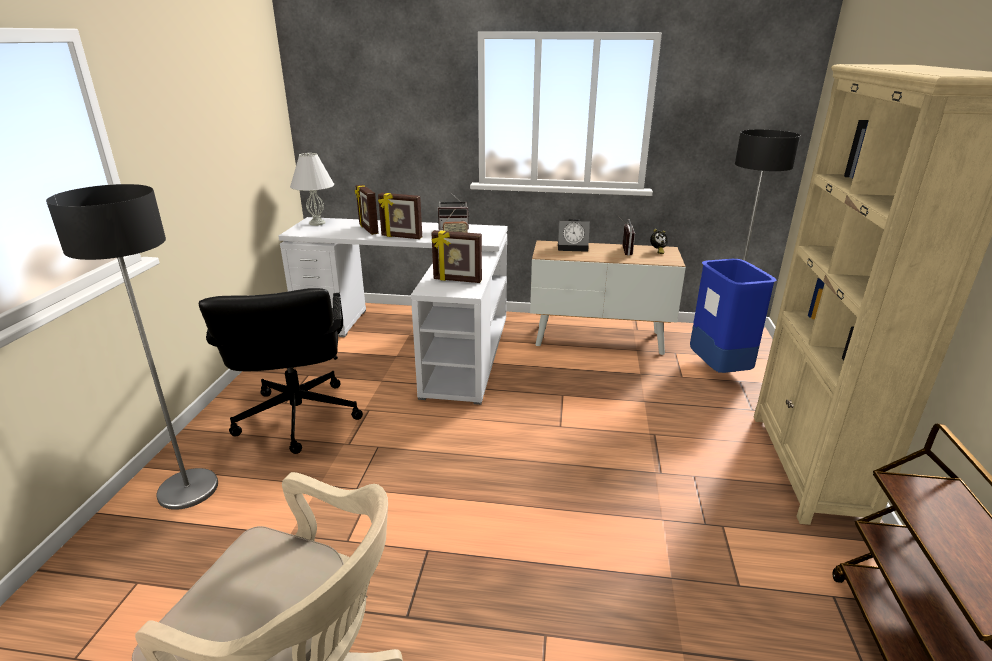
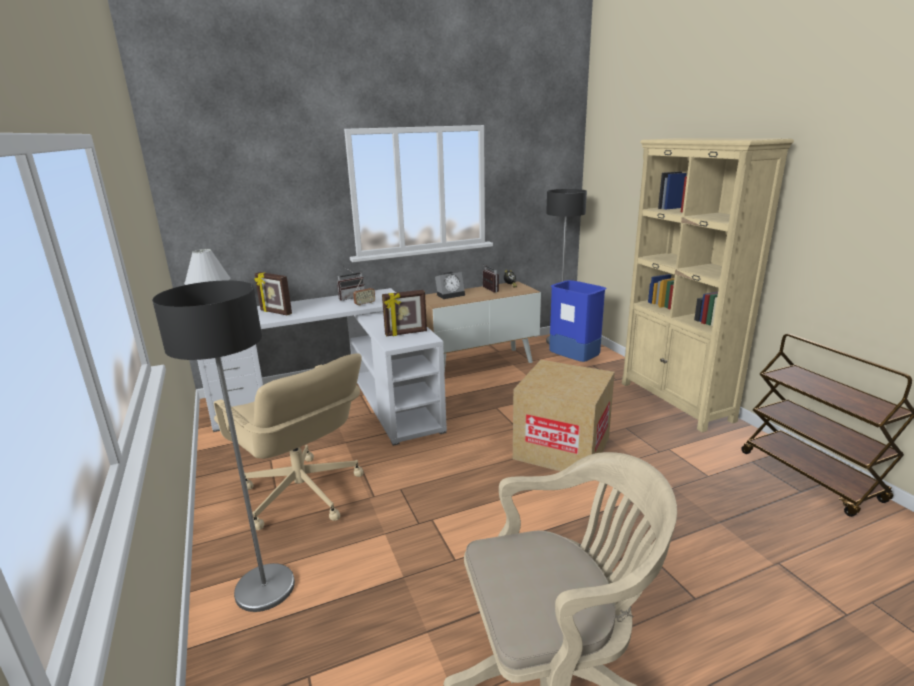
camera: 30 degrees left, 5 degrees down
(297, 418) = (302, 495): black office chair -> beige office chair
(401, 237) = (317, 312): picture frame -> none
(584, 470) = (561, 448): none -> cardboard box

